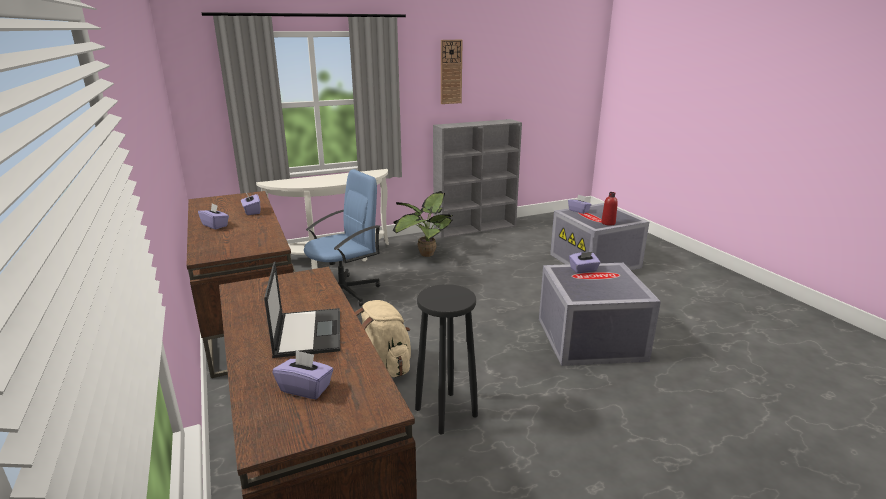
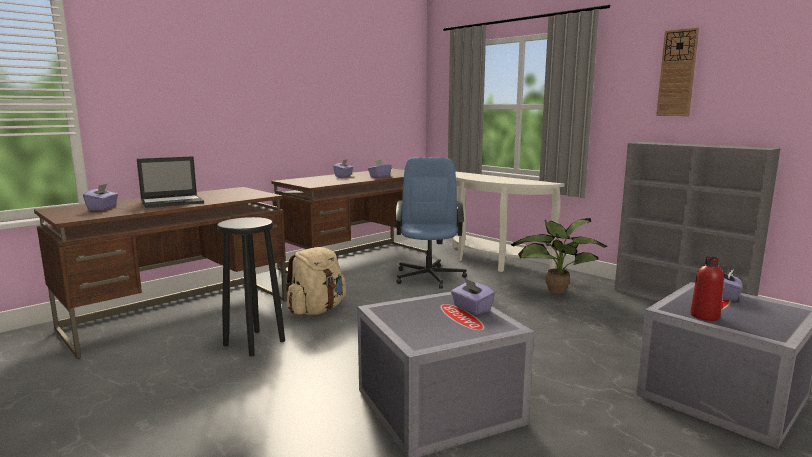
camera: 70 degrees right, 10 degrees down
(344, 292) = (429, 276): blue office chair -> blue office chair turned 120 degrees counterclockwise

